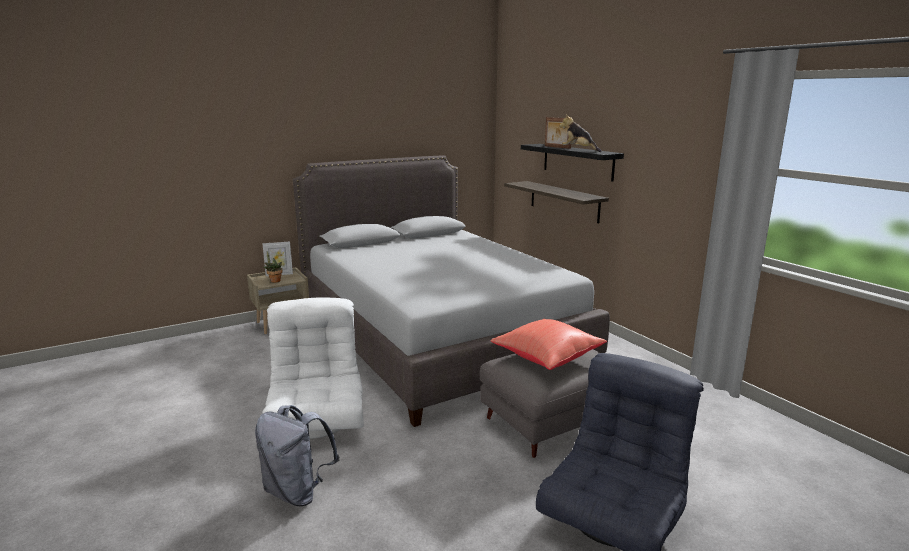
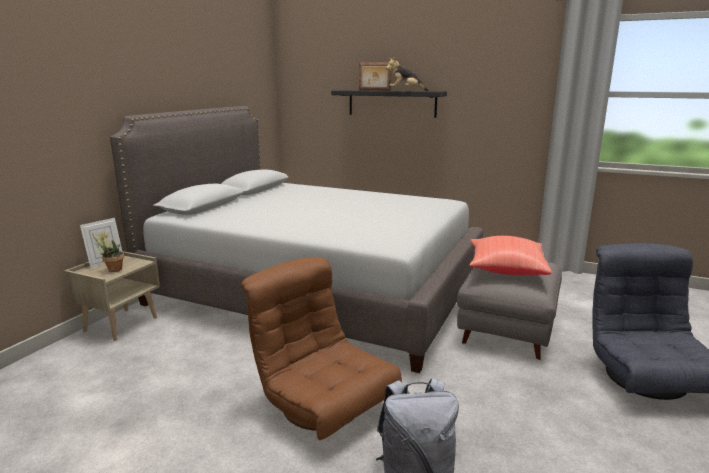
camera: 35 degrees left, 0 degrees up
(318, 421) = (324, 405): white armchair -> brown armchair
(564, 201) = (377, 142): shelf -> none

